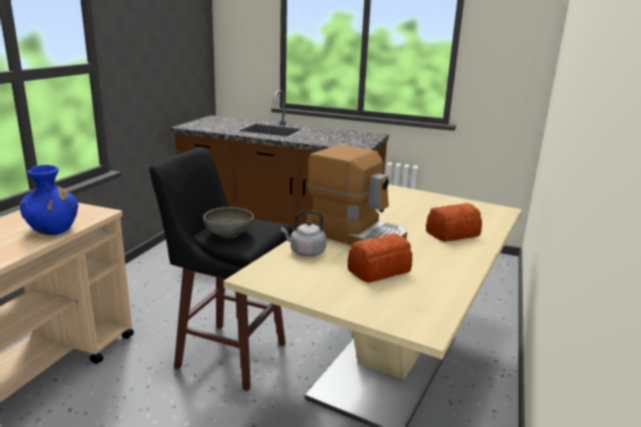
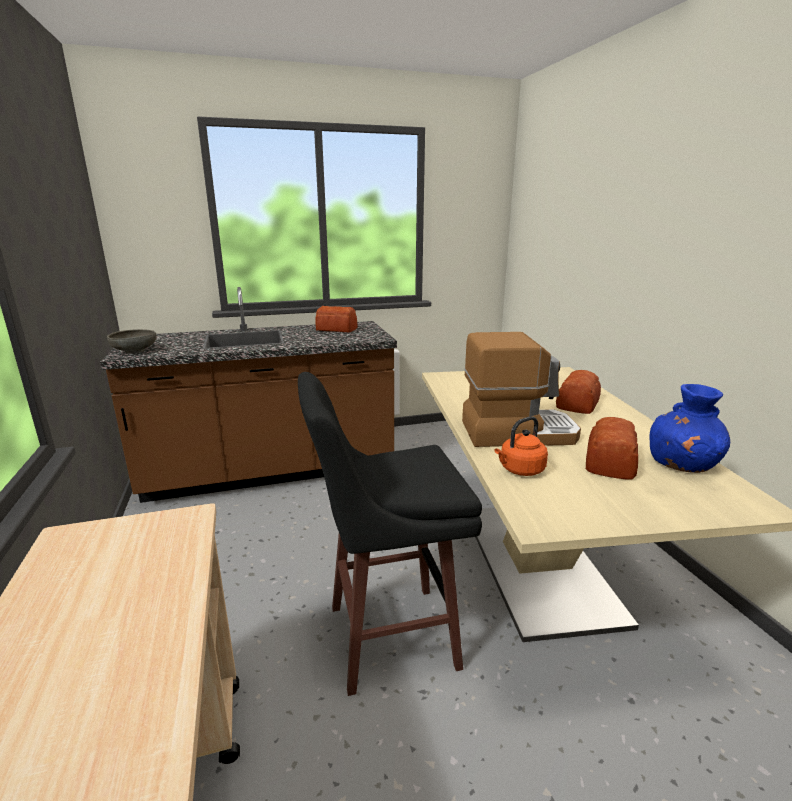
camera: 35 degrees left, 0 degrees up
(53, 229) = (157, 582): blue vase -> blue vase (682, 465)
(229, 234) = (410, 480): grey bowl -> grey bowl (134, 351)
(305, 252) = (520, 470): grey kettle -> orange kettle
(345, 135) = (337, 329): none -> bread

